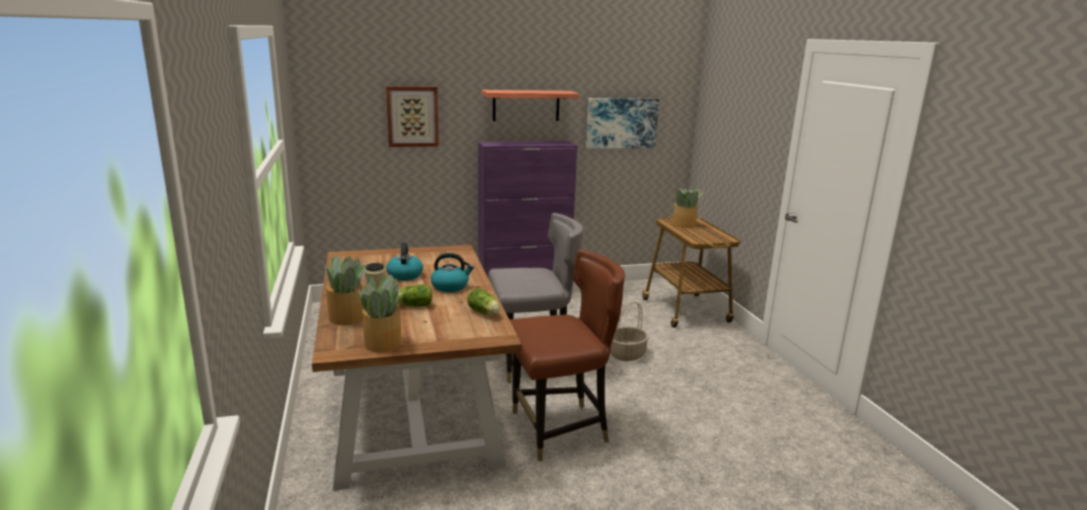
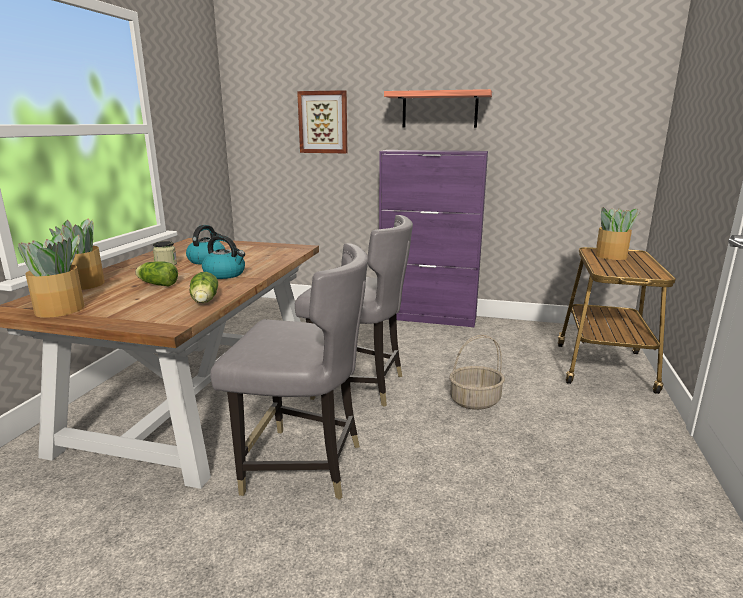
camera: 30 degrees right, 0 degrees up
(559, 429) = (303, 465): brown chair -> grey chair
(621, 123) = (557, 130): picture -> none

